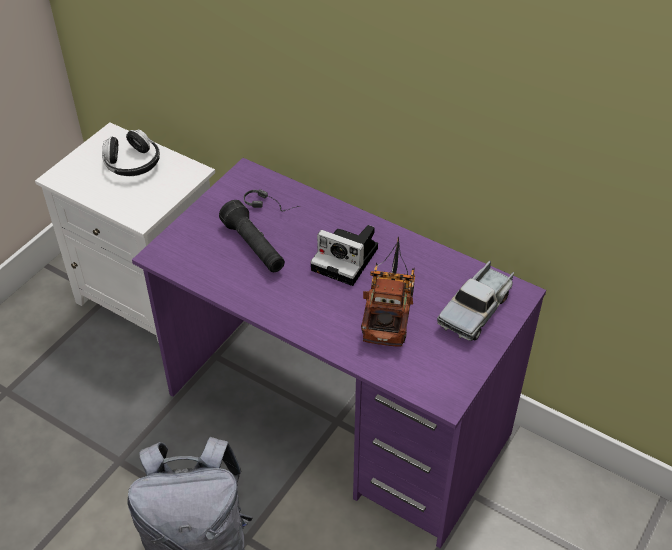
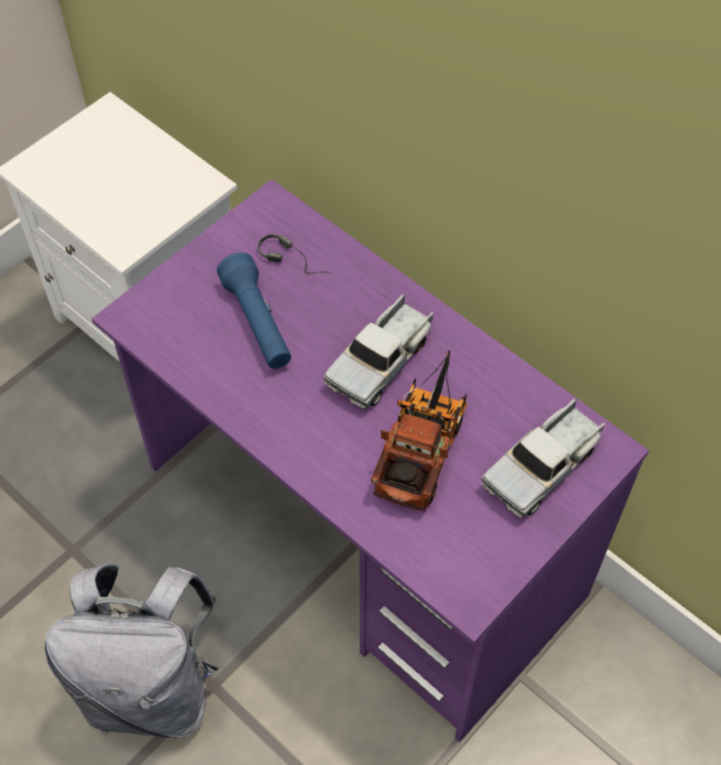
camera: 10 degrees right, 10 degrees up
(132, 164) = (128, 161): headphones -> none
(254, 247) = (258, 323): black flashlight -> blue flashlight
(347, 259) = (381, 361): camera -> toy truck

